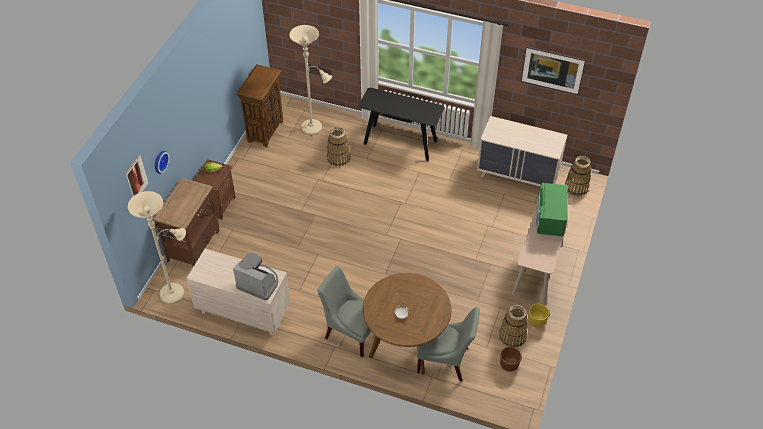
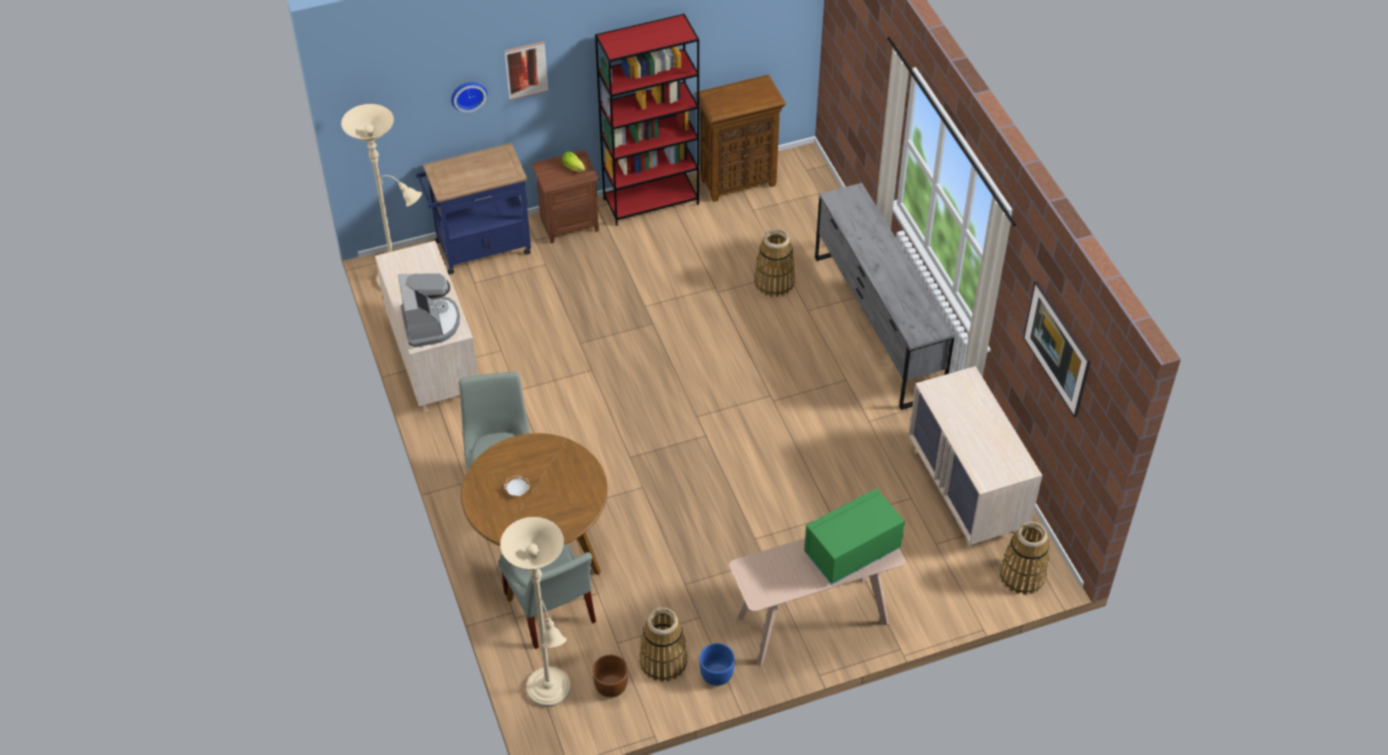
camera: 50 degrees right, 0 degrees up
(137, 178) = (406, 90): picture -> picture (526, 70)
(192, 248) = (480, 248): brown cart -> blue cart
(240, 167) = (651, 201): none -> red bookcase
(314, 128) = (799, 223): beige floor lamp -> beige floor lamp (551, 693)
(400, 142) = (877, 325): black console table -> grey dresser
(537, 321) = (716, 674): yellow planter -> blue planter

